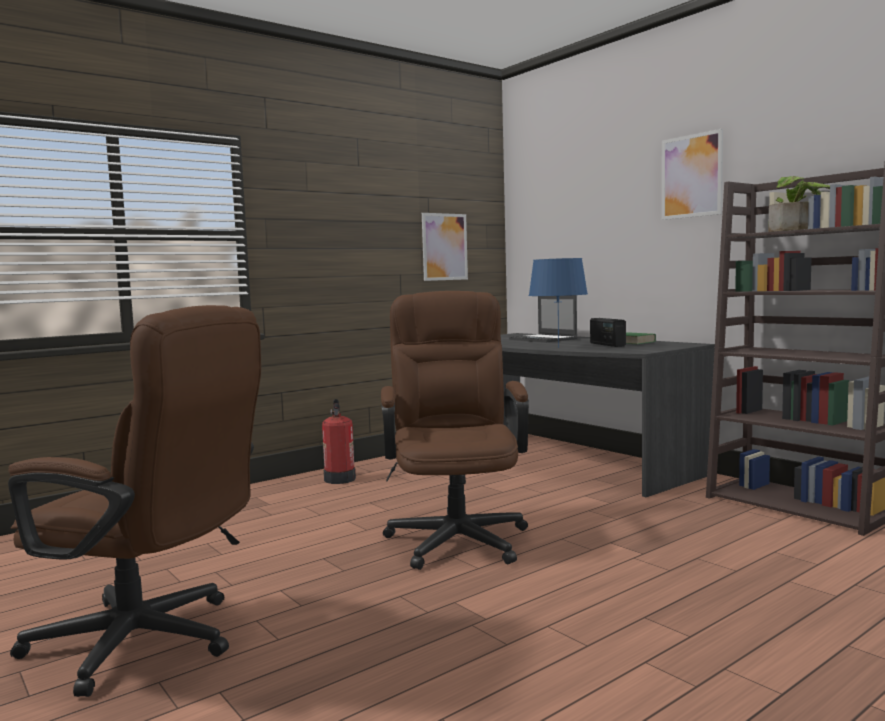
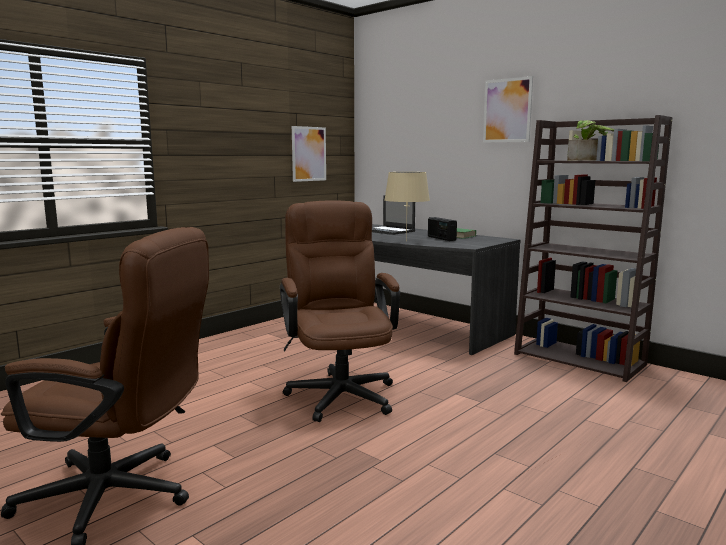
camera: 10 degrees left, 5 degrees up
(340, 479) = (231, 344): fire extinguisher -> none
(558, 347) = (406, 241): blue table lamp -> beige table lamp

